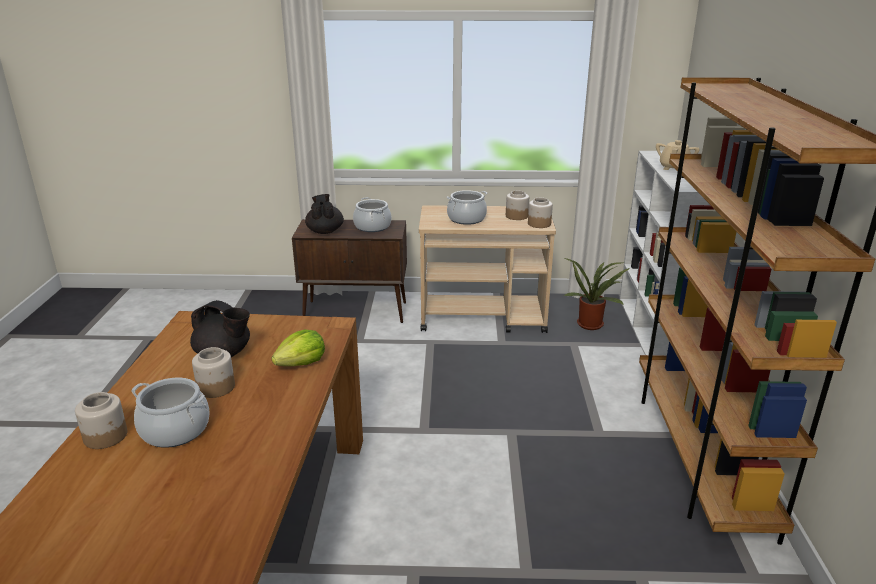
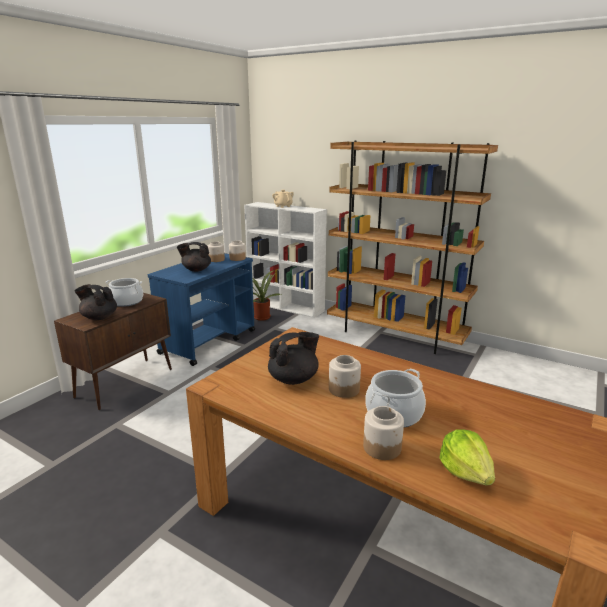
camera: 60 degrees left, 5 degrees down
(301, 363) = (338, 354): lettuce -> lettuce (466, 471)
(466, 219) = (196, 270): cooking pot -> black teapot
(483, 317) = (209, 341): beige cart -> blue cart

